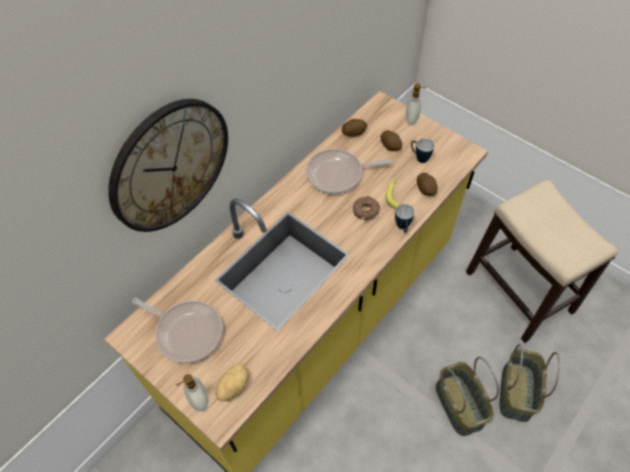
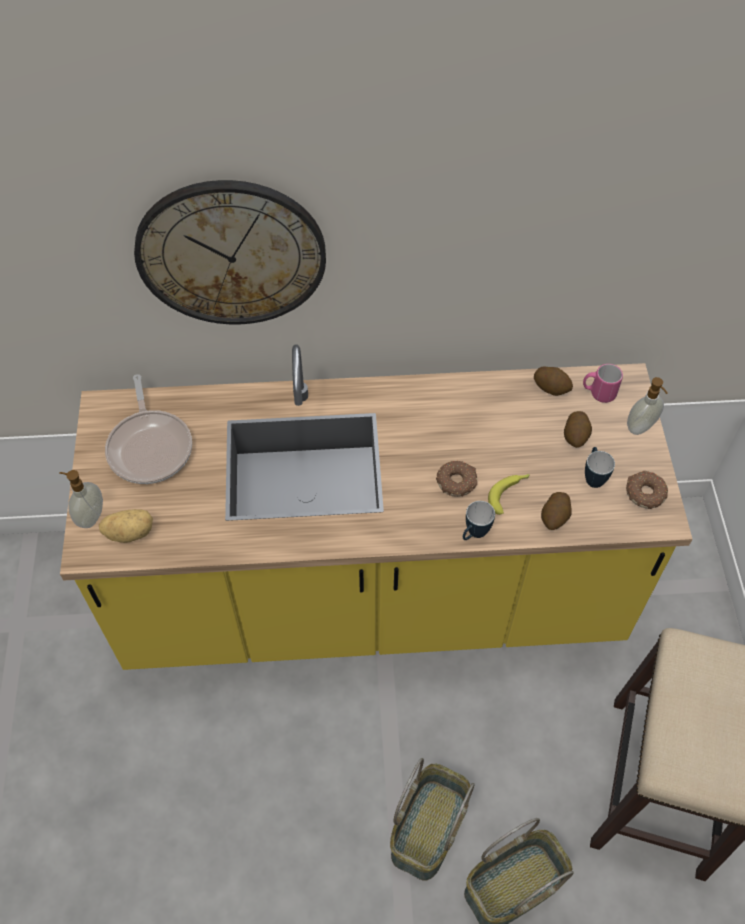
camera: 45 degrees right, 0 degrees up
(338, 175) = (475, 419): frying pan -> none
(376, 119) = (598, 393): none -> pink mug
(447, 147) = (644, 493): none -> donut

